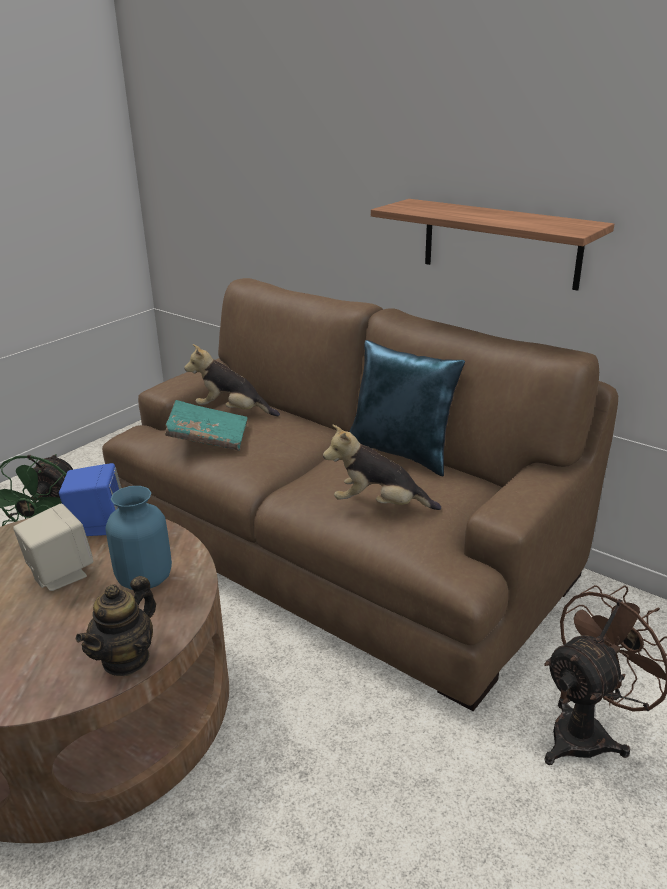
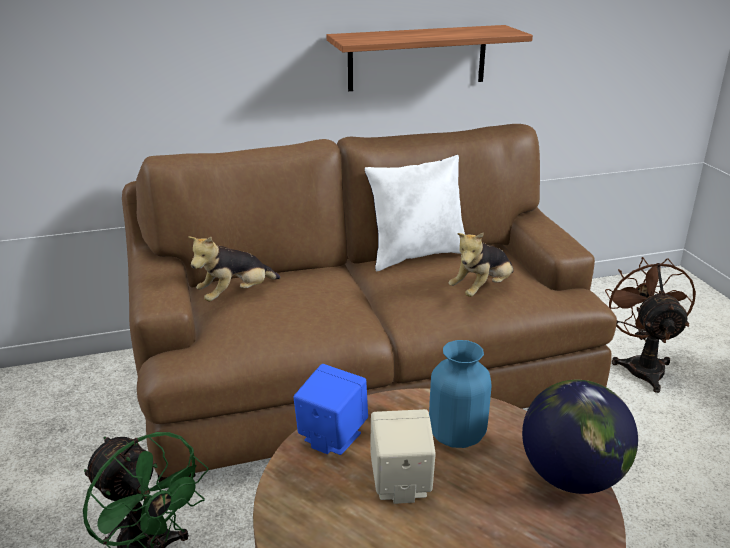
camera: 55 degrees left, 0 degrees up
(126, 659) = (571, 477): teapot -> globe
(208, 438) = (271, 321): turquoise book -> none
(401, 454) = (417, 255): blue pillow -> white pillow

